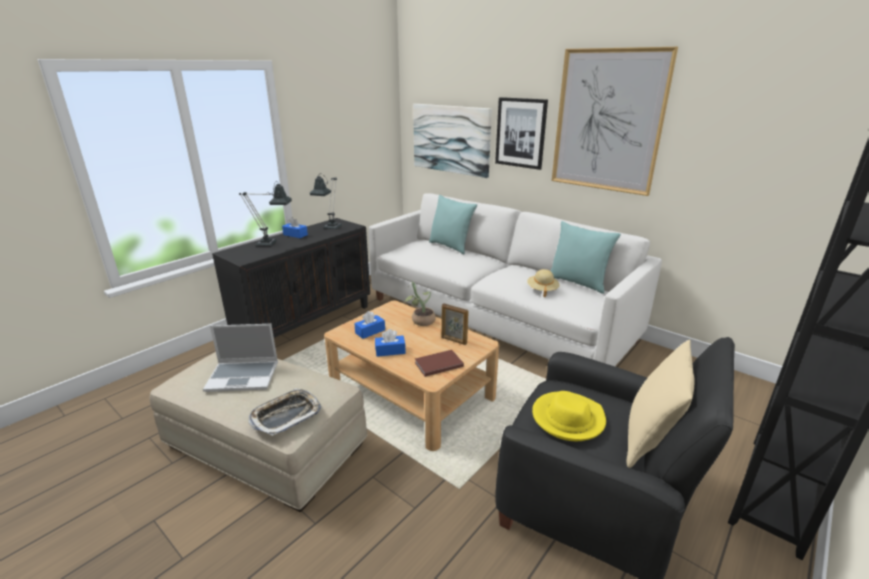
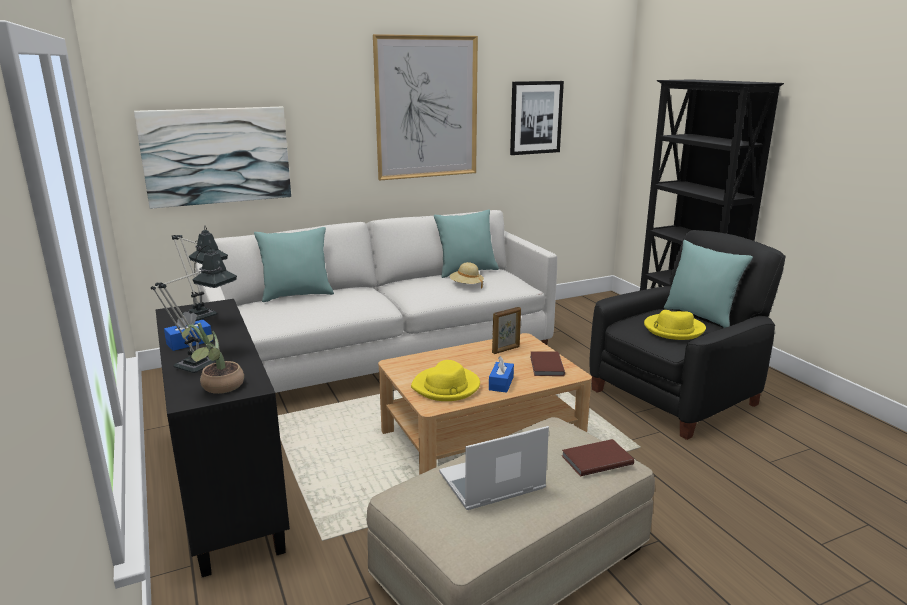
camera: 65 degrees left, 5 degrees down
(244, 376) = (491, 483): laptop -> laptop turned 135 degrees counterclockwise
(286, 415) = (595, 459): tray -> brown book
(370, 331) = (446, 387): blue tissue box -> yellow hat
(420, 321) = (448, 356): potted plant -> potted plant (218, 387)
(520, 133) = (329, 132): picture -> picture (535, 117)
(650, 440) = (700, 316): beige pillow -> turquoise pillow

